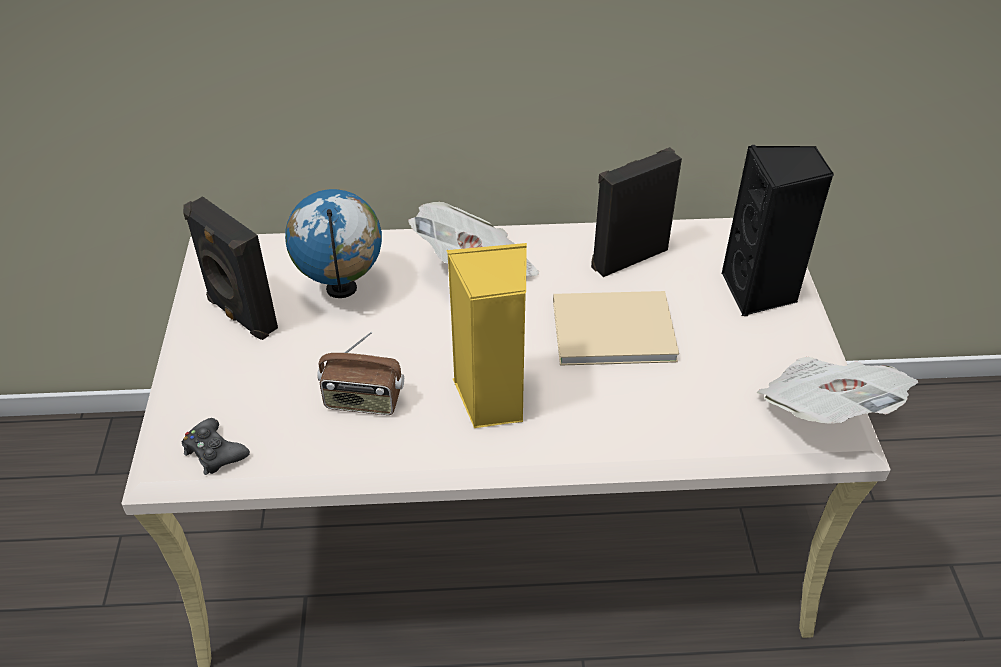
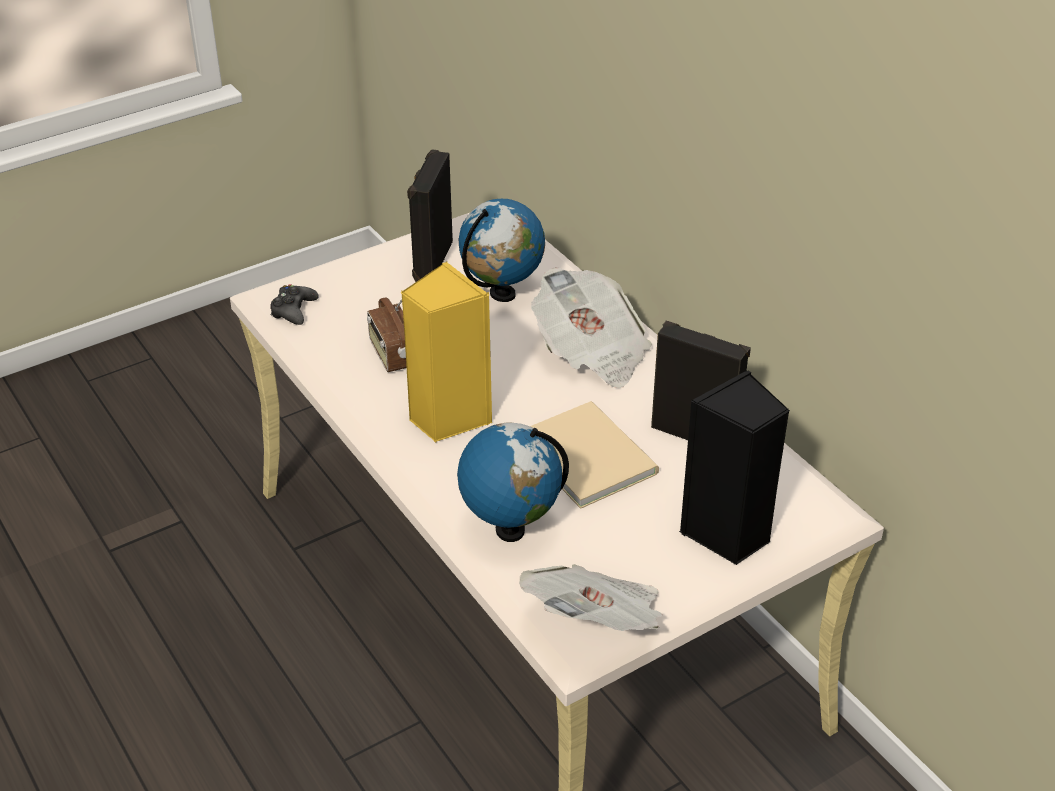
camera: 60 degrees right, 5 degrees down
(677, 418) = (510, 529): none -> globe

